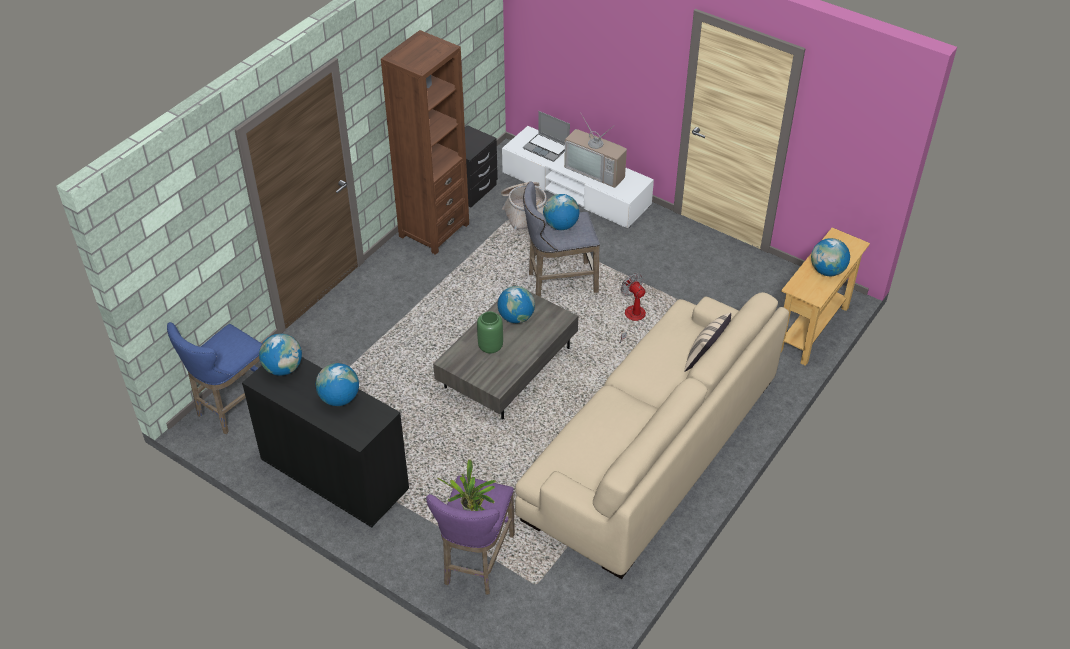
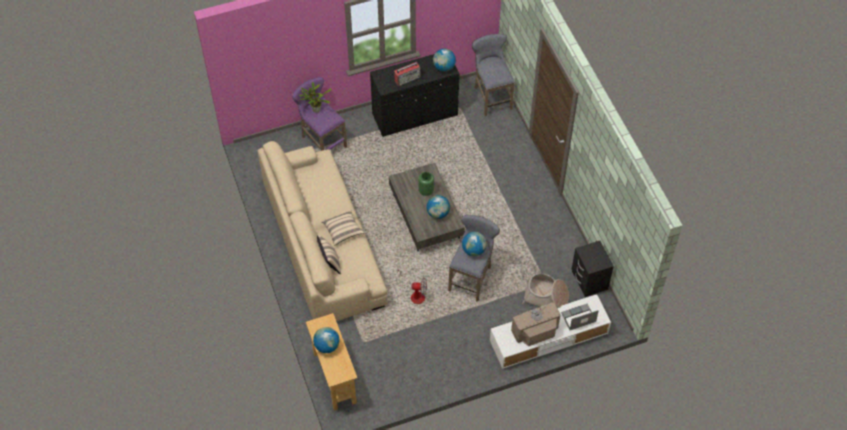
camera: 125 degrees right, 10 degrees up
(232, 406) = (491, 96): blue stool -> grey stool
(339, 398) = (407, 78): globe -> radio
(434, 230) = (564, 242): brown bookcase -> none
(644, 376) = (343, 231): none -> beige pillow

